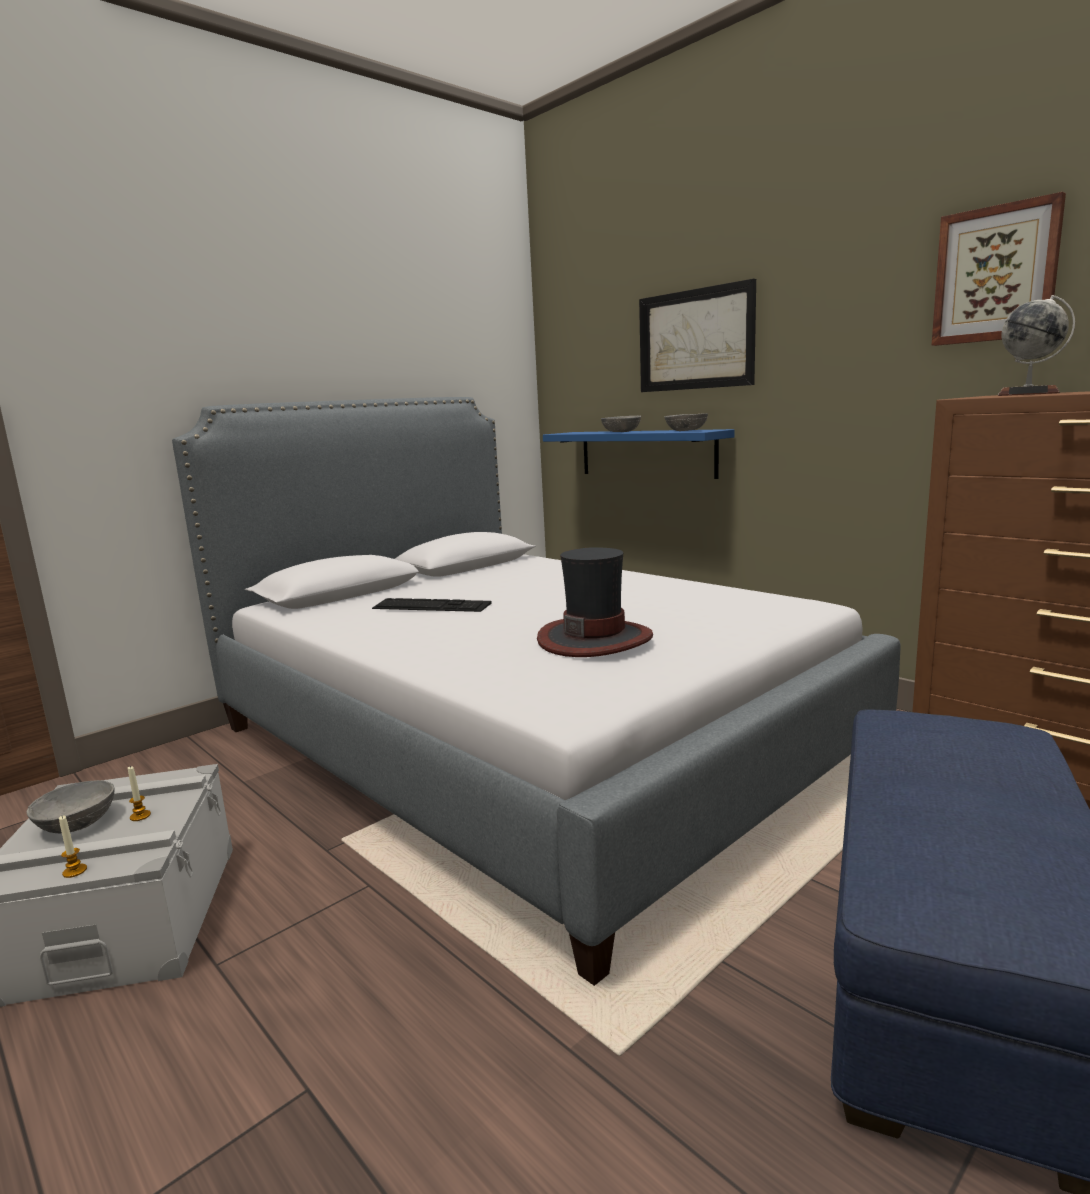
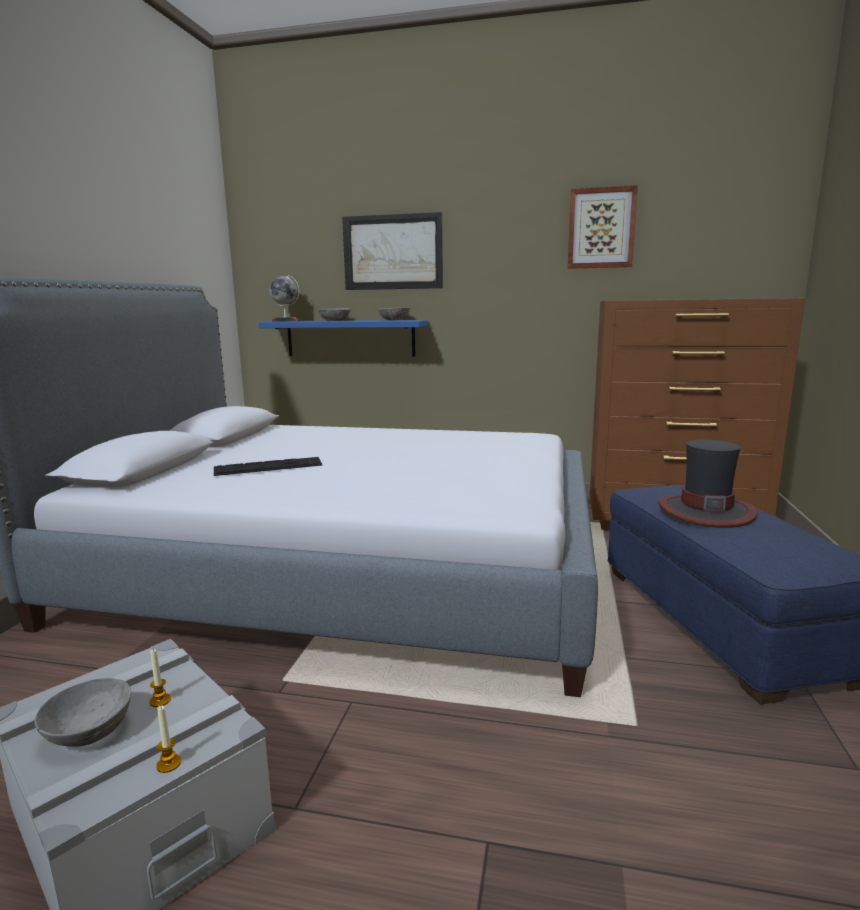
camera: 35 degrees left, 0 degrees up
(595, 639) = (454, 469): hat -> hat (705, 511)
(1028, 394) = (640, 299): globe -> globe (285, 321)

